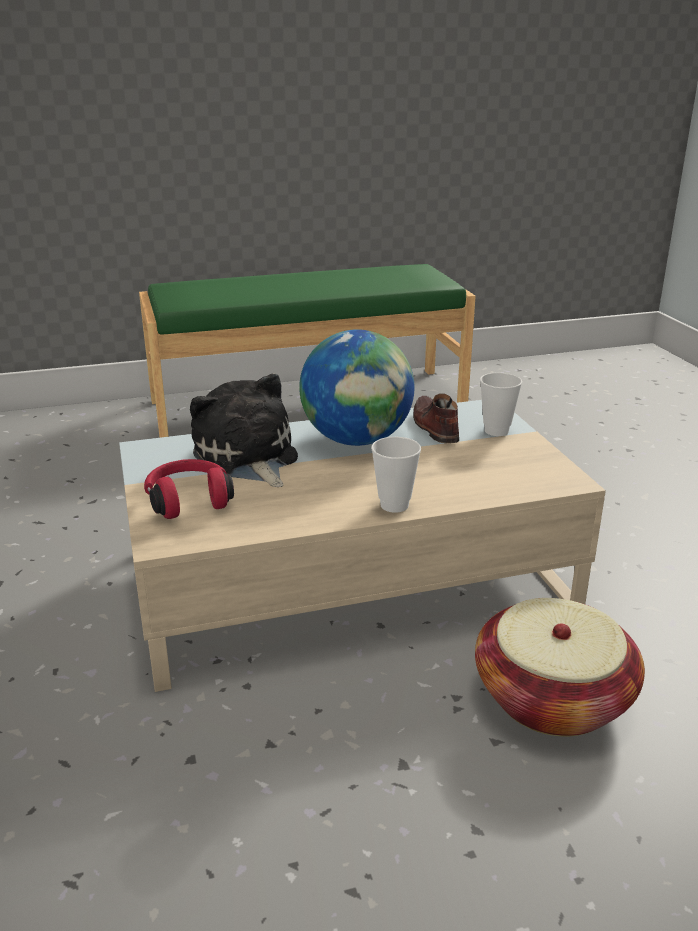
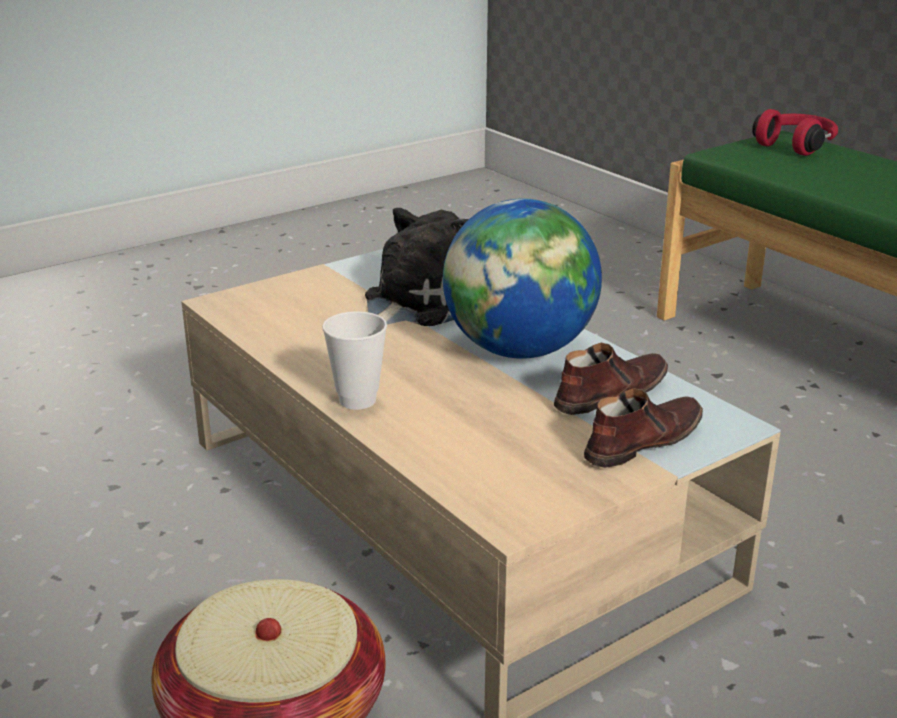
camera: 70 degrees right, 0 degrees up
(188, 500) = (306, 296): red headphones -> red headphones (796, 146)
(496, 431) = (641, 441): cup -> brown shoe

